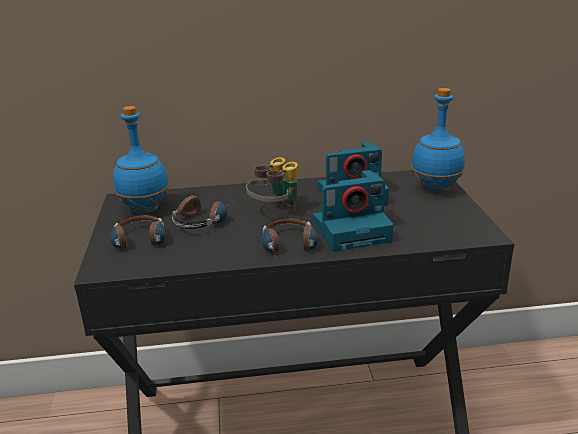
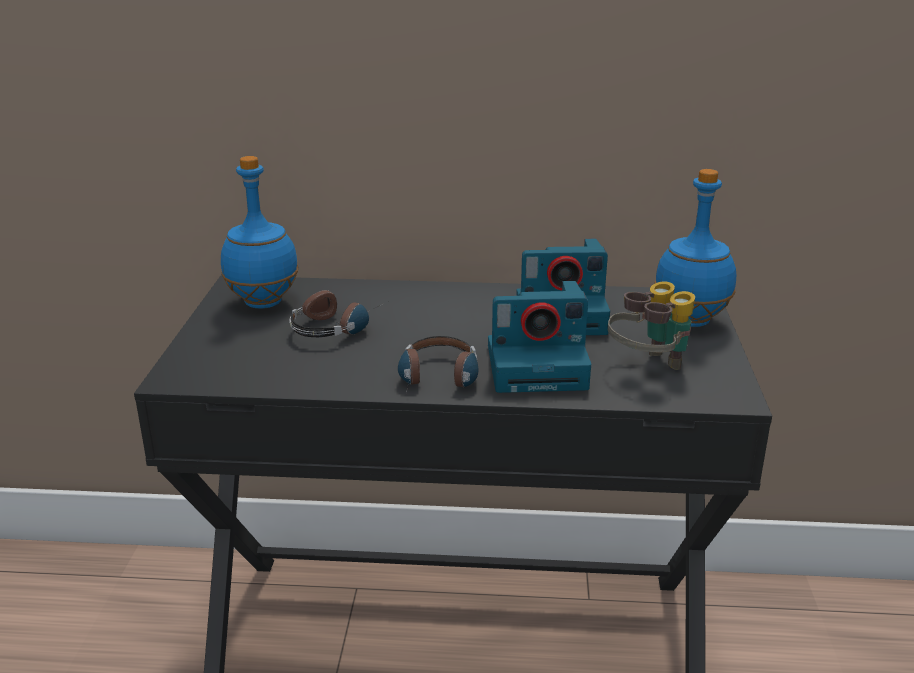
camera: 10 degrees right, 0 degrees up
(139, 244) = (238, 350): headphones -> none
(275, 212) = (440, 327): binoculars -> binoculars (648, 367)

